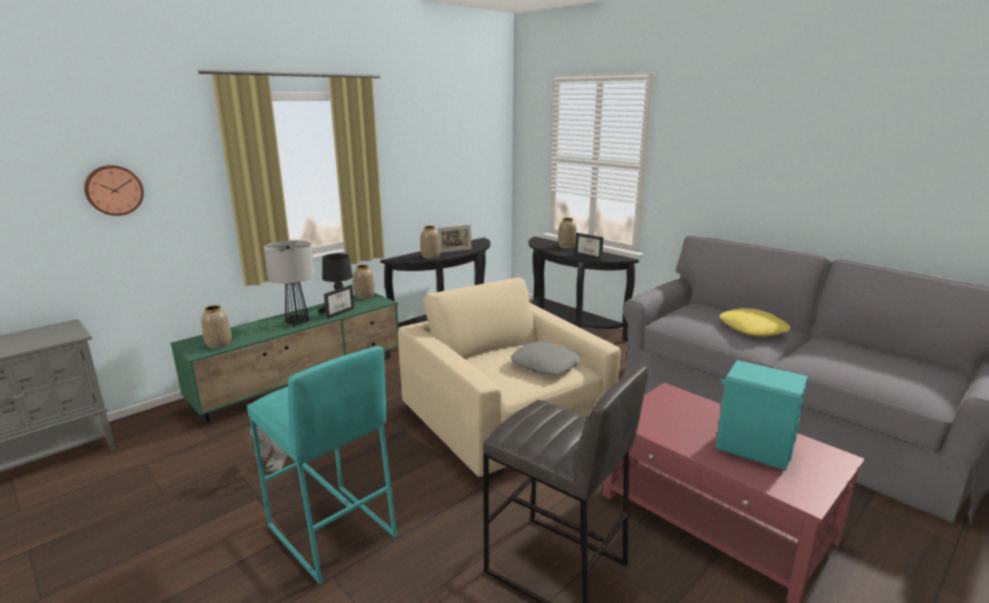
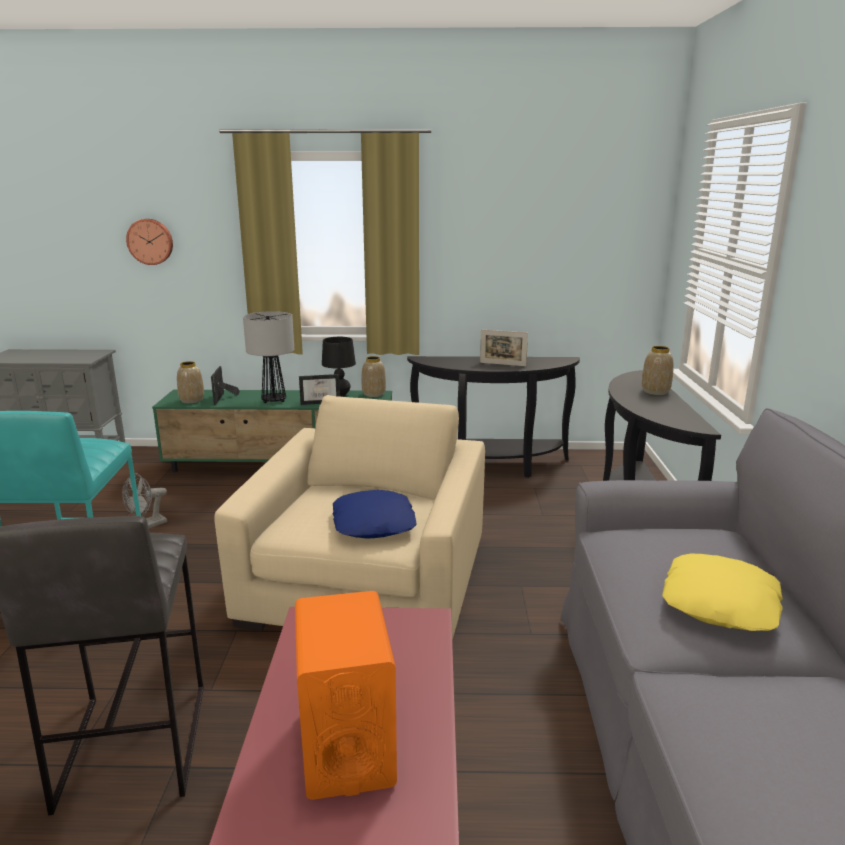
camera: 45 degrees right, 0 degrees up
(431, 256) = (460, 364): vase -> none
(545, 365) = (374, 523): grey pillow -> blue pillow
(590, 256) = (653, 411): picture frame -> picture frame (223, 399)
(753, 448) = (346, 746): turquoise speaker -> orange speaker

